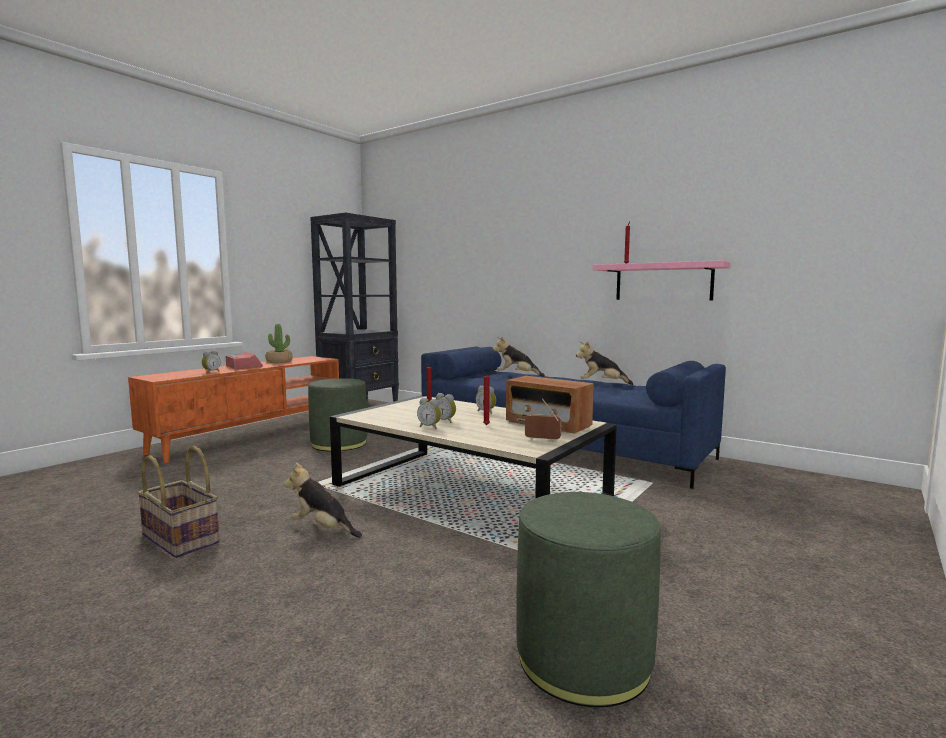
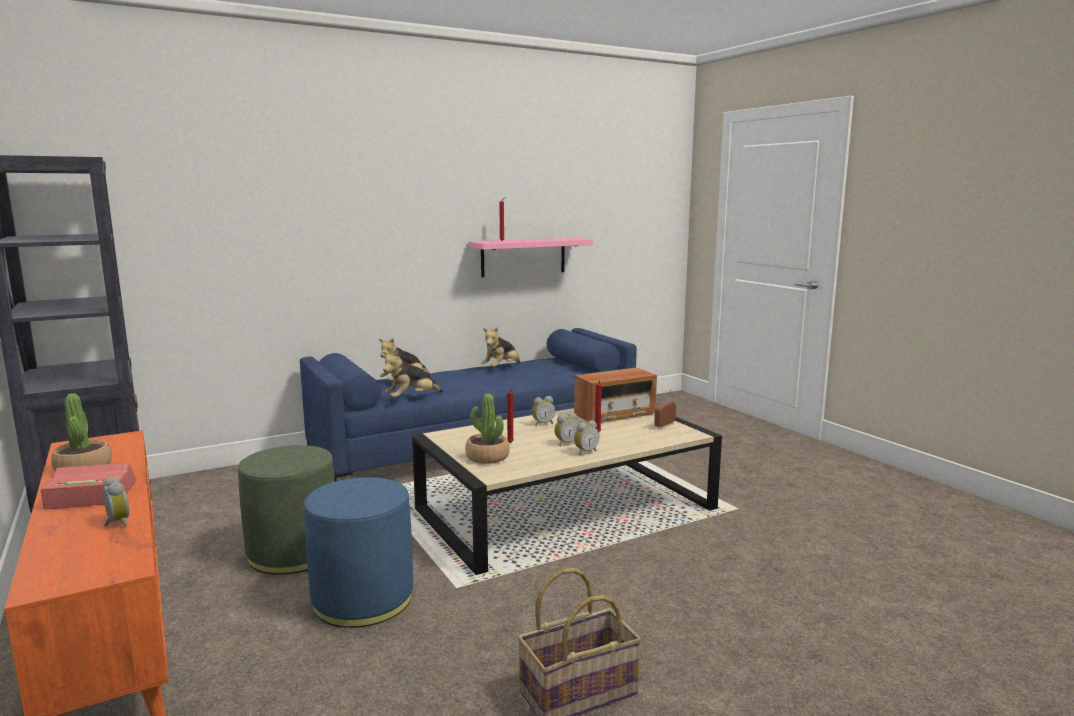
camera: 65 degrees left, 5 degrees up
(290, 467) = (363, 599): none -> blue ottoman
(323, 529) = (611, 595): plush toy -> plush toy (411, 398)
(391, 411) = (487, 457): none -> potted plant
(583, 658) = (856, 532): green ottoman -> none

